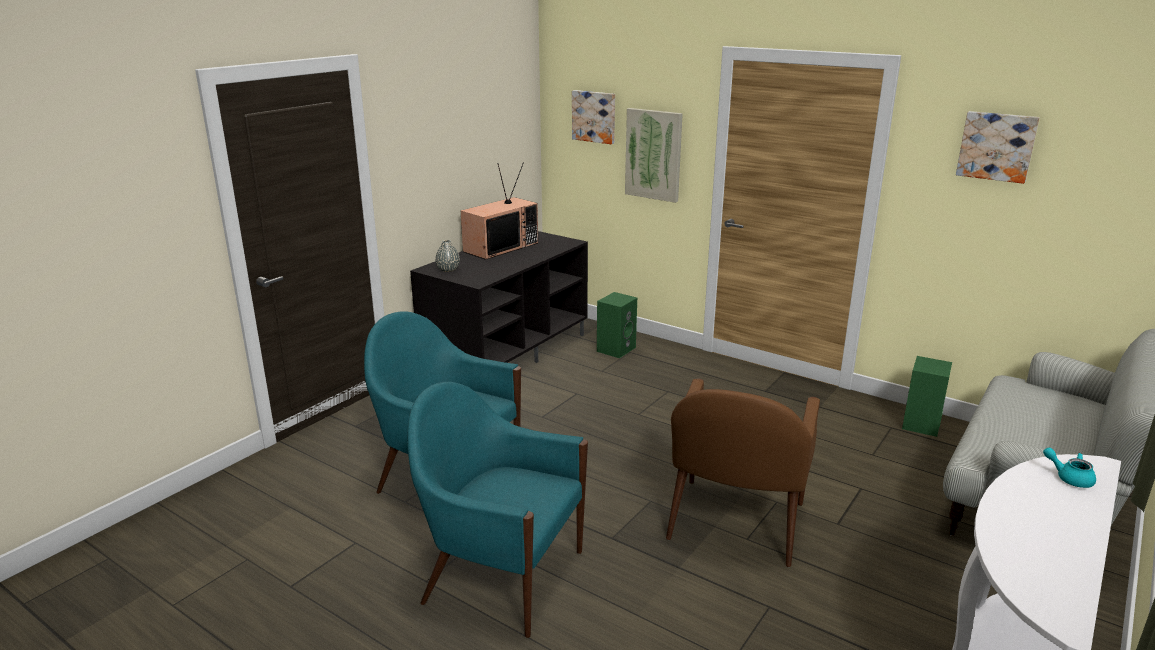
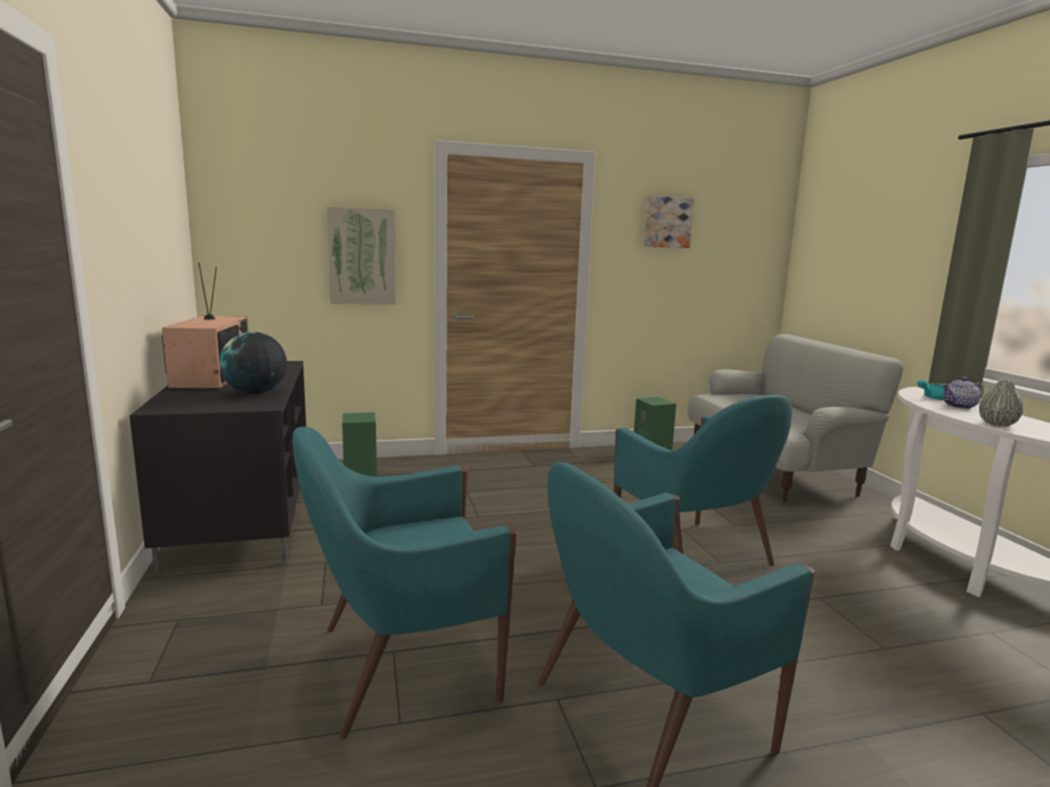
camera: 50 degrees left, 10 degrees down
(448, 269) = (190, 404): grey vase -> grey vase (997, 424)
(495, 269) = (256, 393): none -> globe
(594, 116) = (277, 218): picture -> none
(735, 523) = (693, 557): brown armchair -> turquoise armchair
(1058, 498) = (959, 406): none -> teapot

